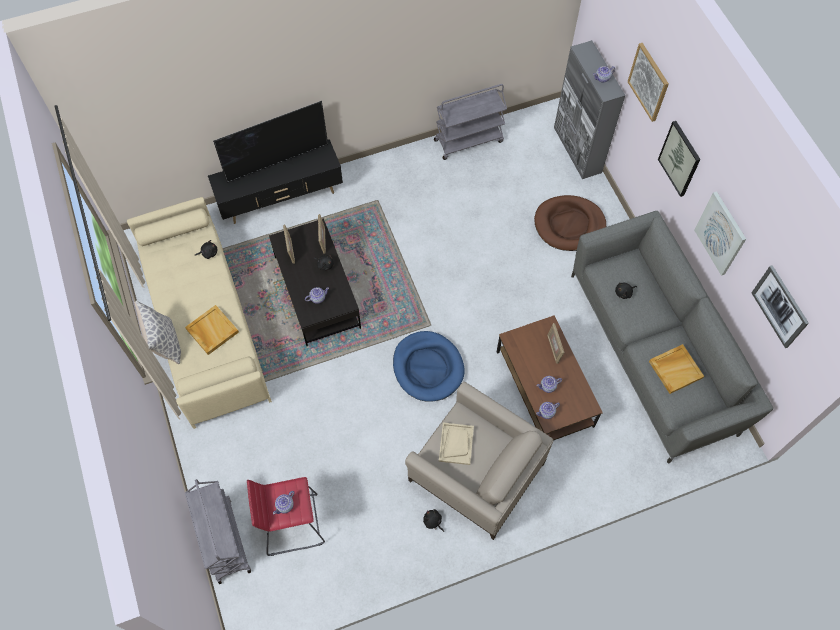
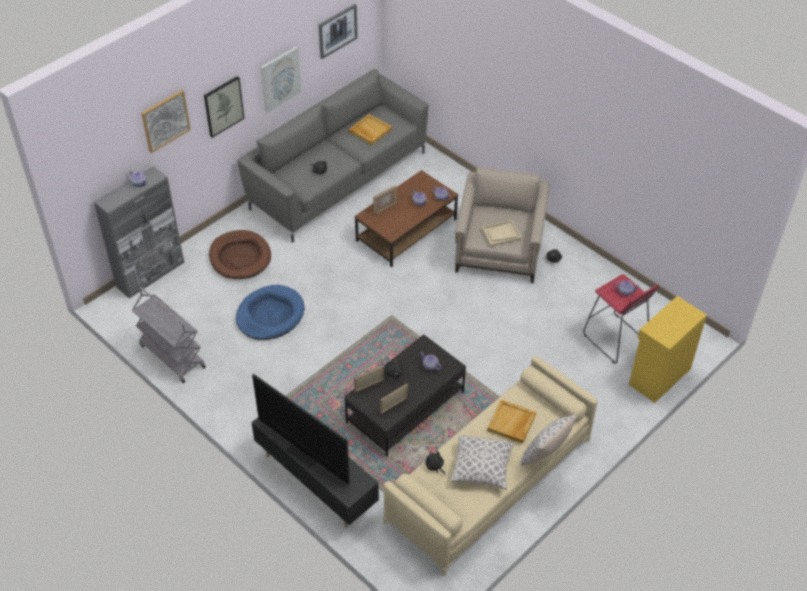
camera: 115 degrees left, 15 degrees down
(183, 286) = (481, 468): none -> pillow
(223, 539) = (658, 376): grey cart -> yellow cabinet
(428, 367) = (432, 304): blue dog bed -> blue dog bed (270, 315)

